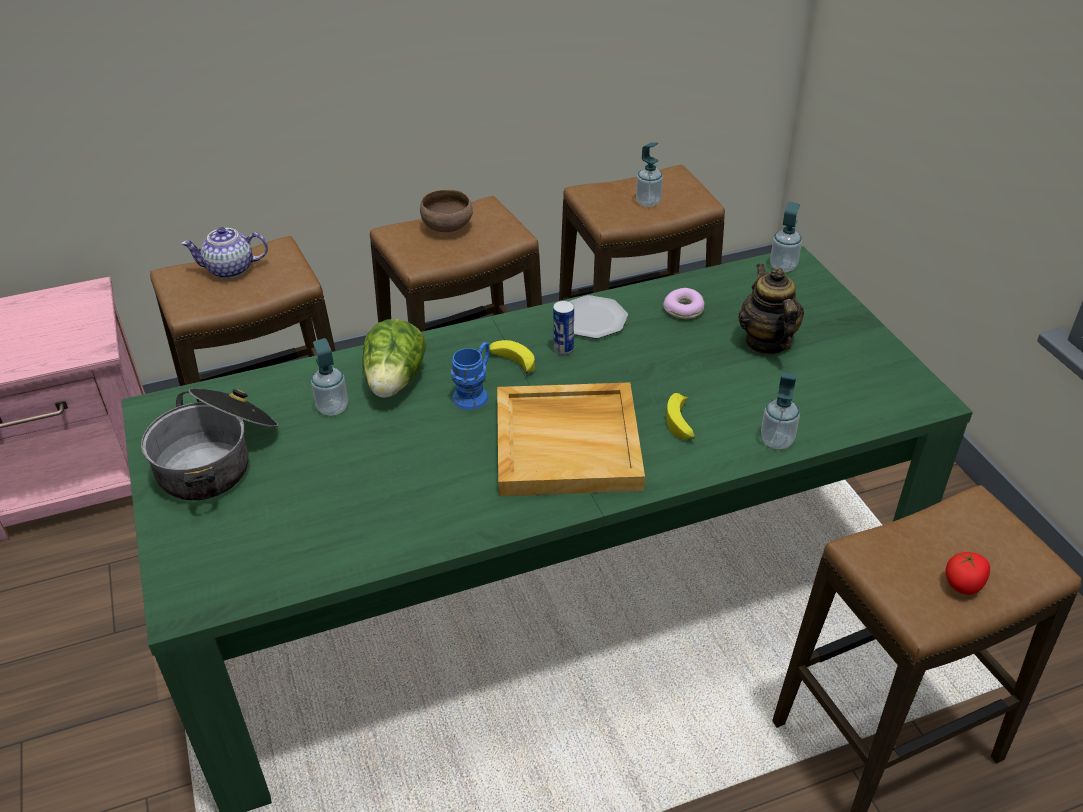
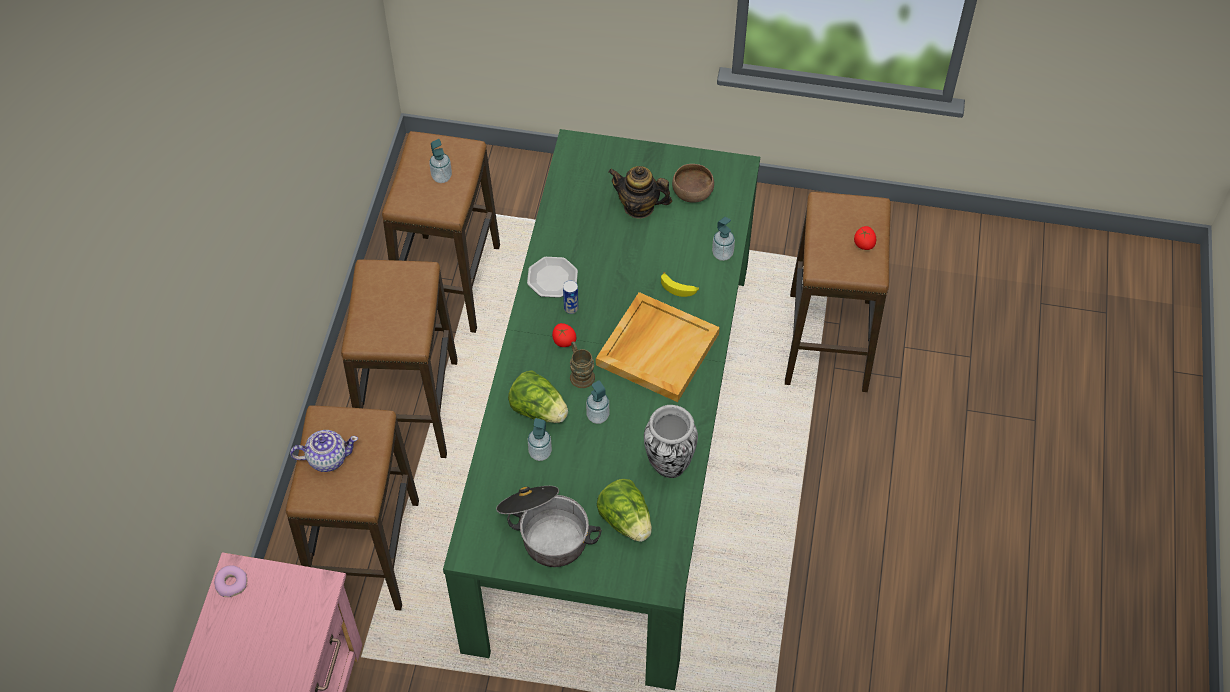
camera: 60 degrees left, 15 degrees up
(231, 269) = (327, 458): teapot -> teapot turned 120 degrees counterclockwise
(272, 524) = (626, 520): none -> lettuce
(388, 530) = (668, 465): none -> vase
(448, 227) = (378, 304): brown bowl -> brown bowl (692, 192)
(474, 393) = (580, 373): blue mug -> brown mug
(511, 362) = (563, 341): banana -> tomato
(684, 310) = (578, 227): donut -> donut (232, 583)
(783, 266) = (574, 152): soap dispenser -> soap dispenser (597, 416)

